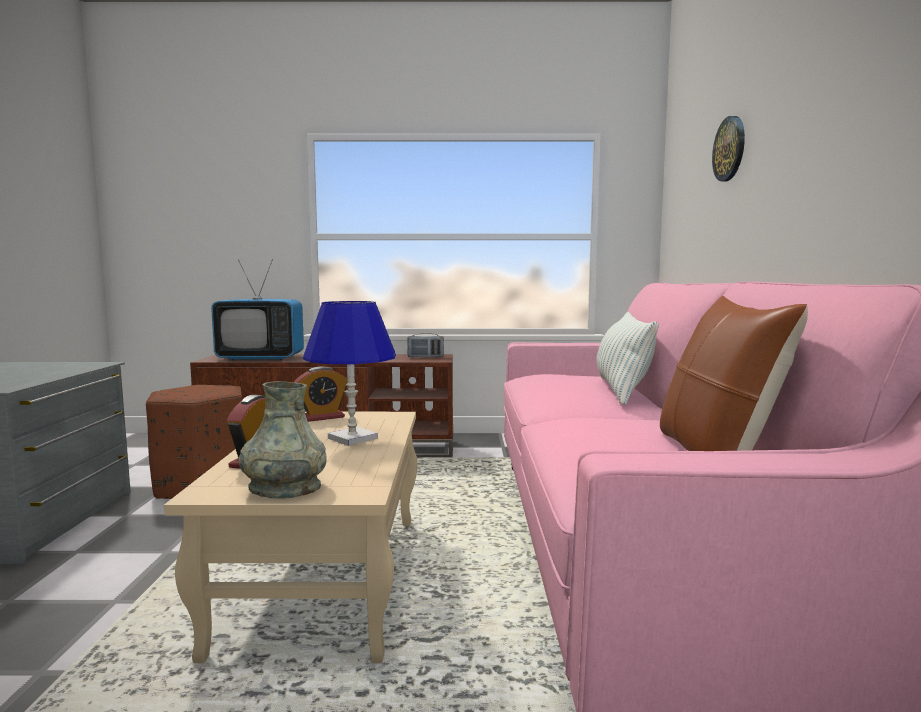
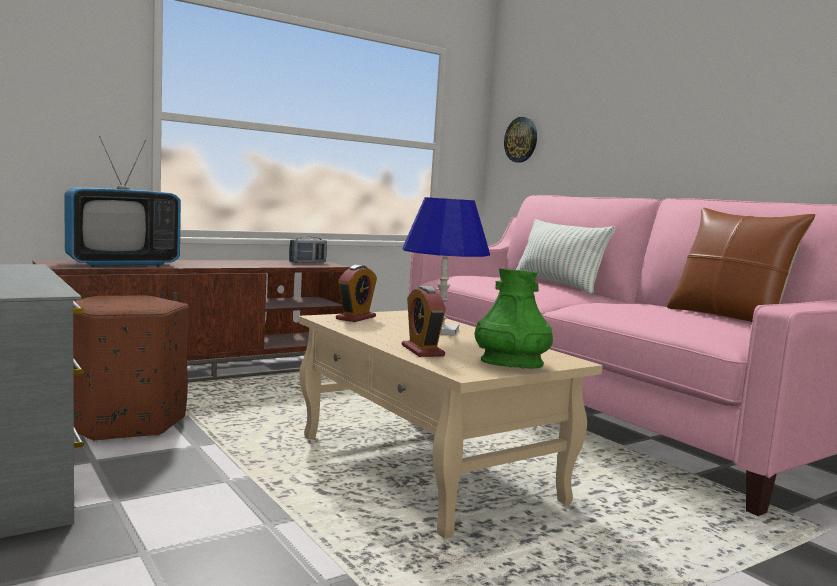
camera: 35 degrees left, 0 degrees up
(285, 489) = (511, 364): grey vase -> green vase
(729, 149) = (596, 89): wall clock -> wall clock (521, 140)

